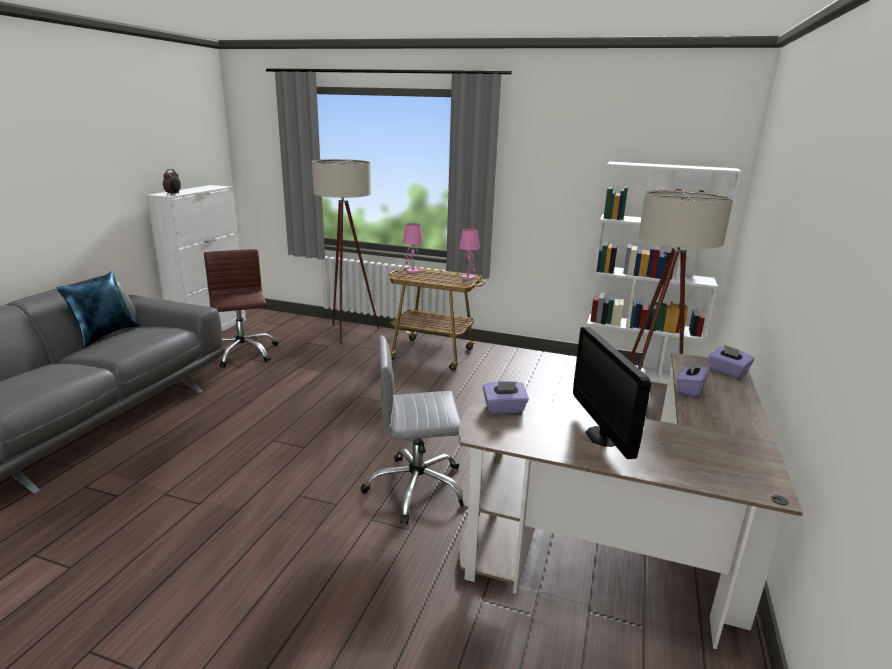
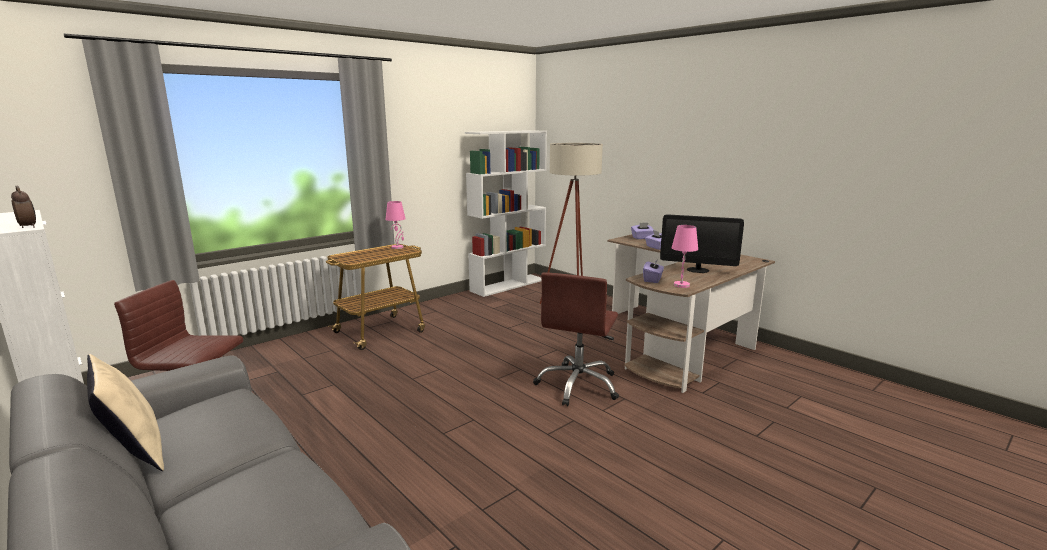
camera: 60 degrees left, 5 degrees down
(105, 335) = (134, 453): blue pillow -> beige pillow
(348, 334) = (267, 356): beige floor lamp -> none
(412, 271) = (344, 257): pink table lamp -> pink table lamp (681, 285)
(417, 488) = (578, 385): grey office chair -> brown office chair

